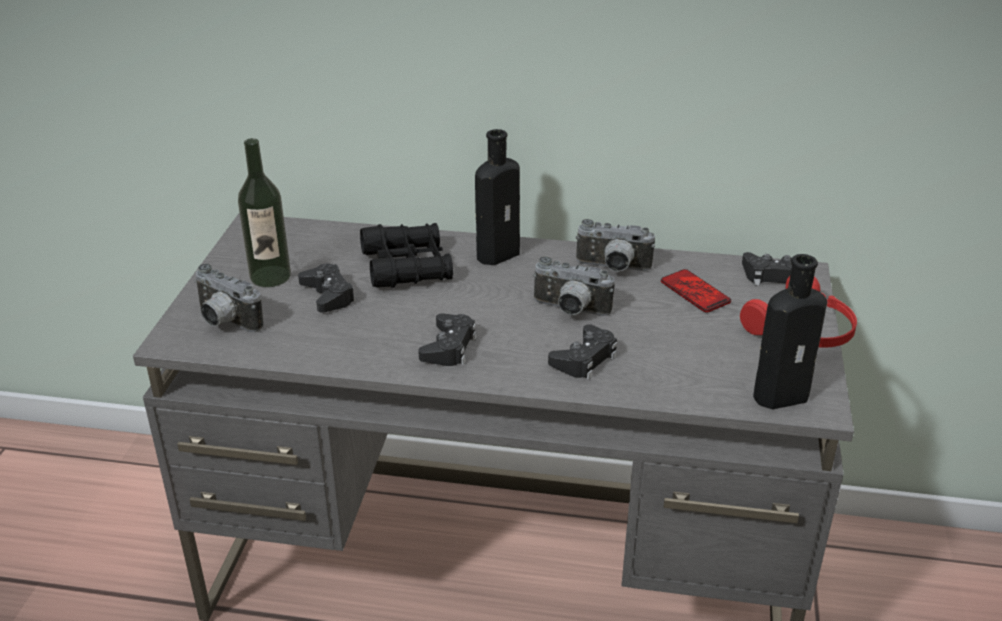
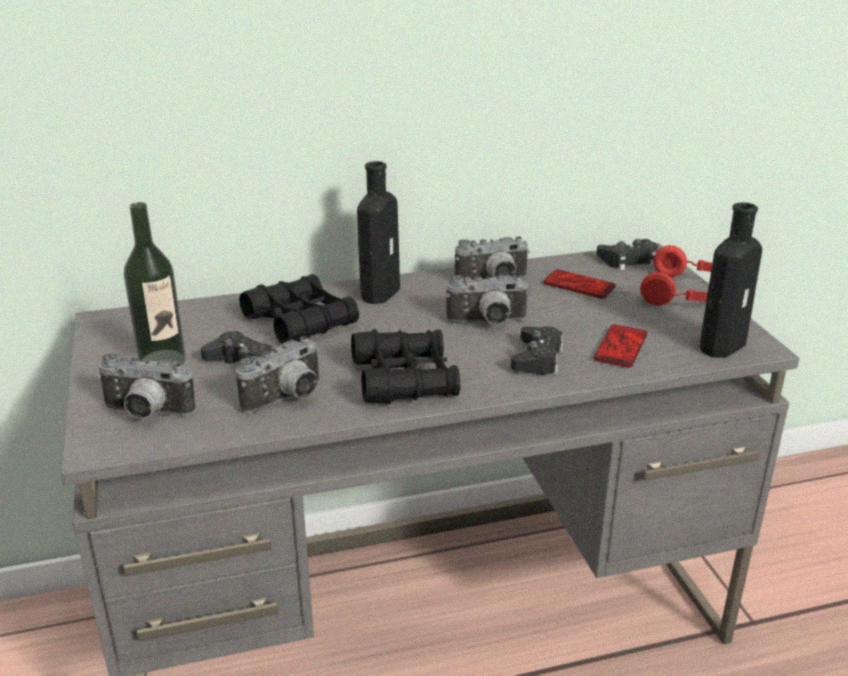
camera: 25 degrees left, 5 degrees down
(339, 339) = (288, 399): none -> camera
(449, 347) = (405, 379): black game controller -> black binoculars
(675, 369) = (621, 347): none -> phone

